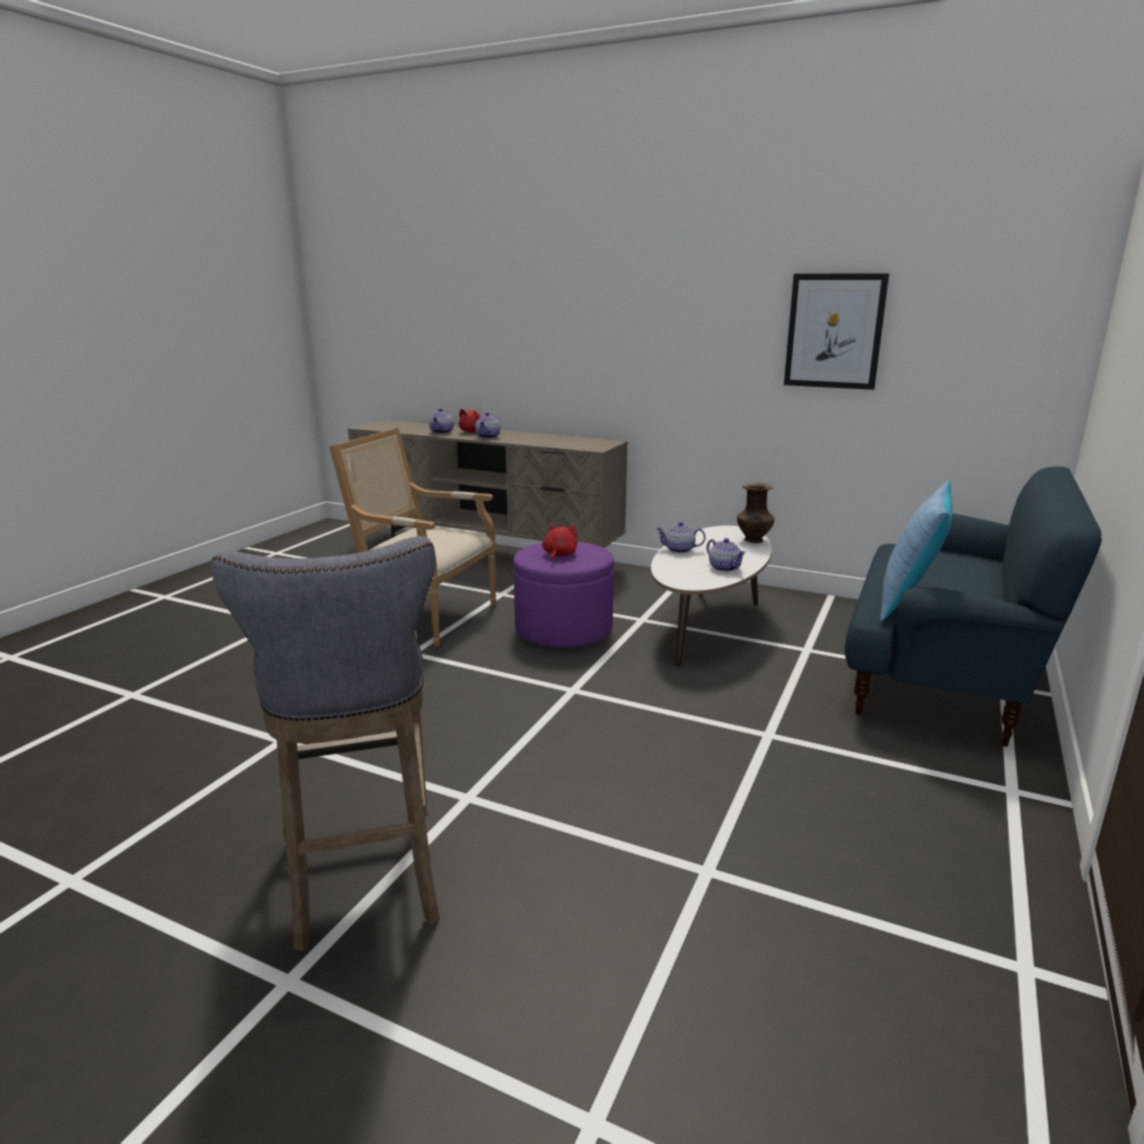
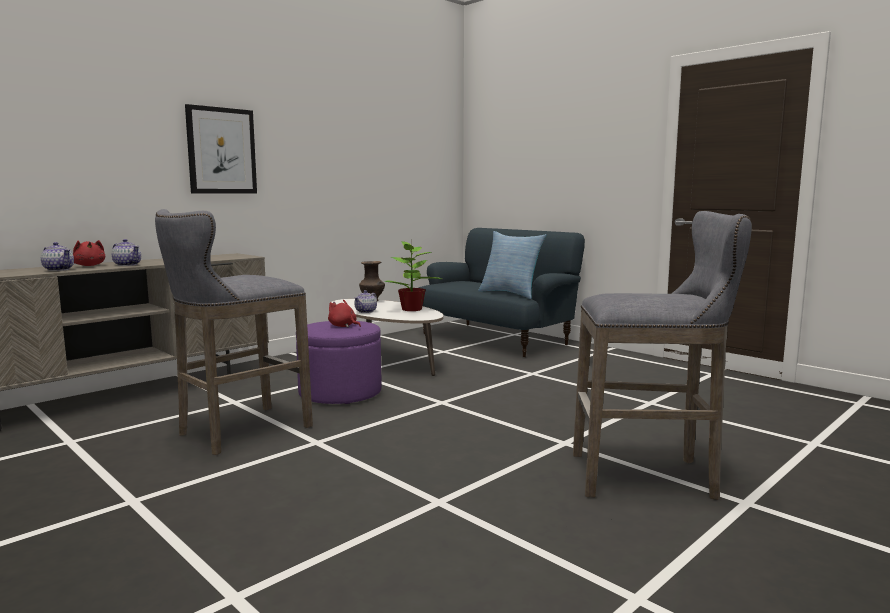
camera: 70 degrees left, 10 degrees down
(424, 617) = (239, 432): armchair -> grey stool
(724, 568) = (412, 309): teapot -> potted plant
(834, 331) = (362, 162): picture -> picture (221, 151)

